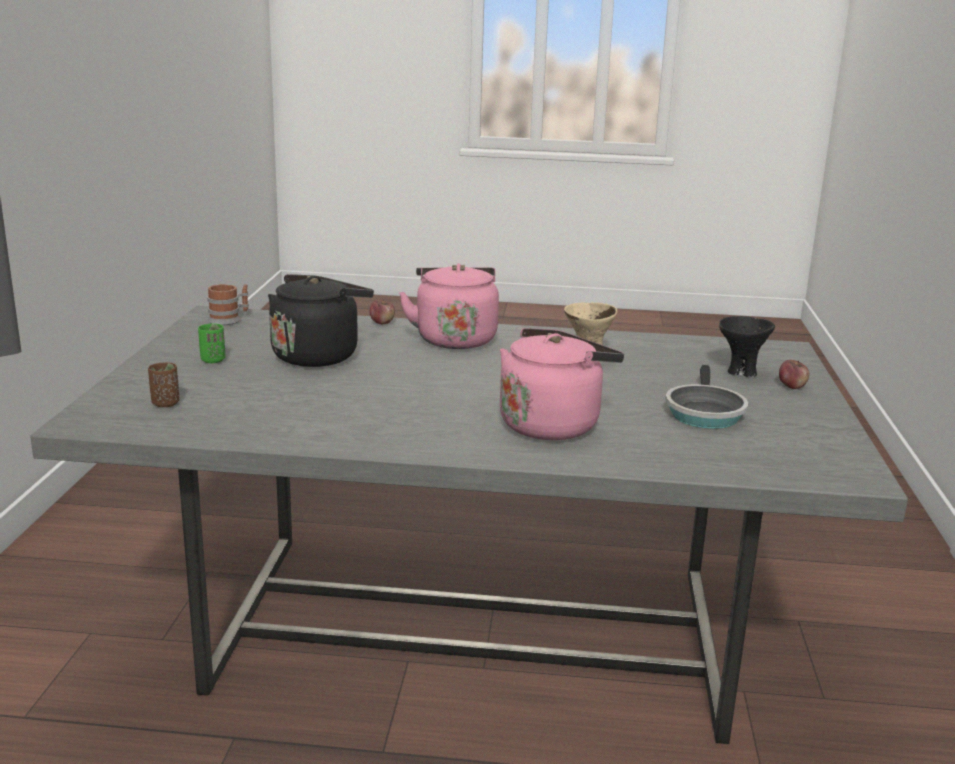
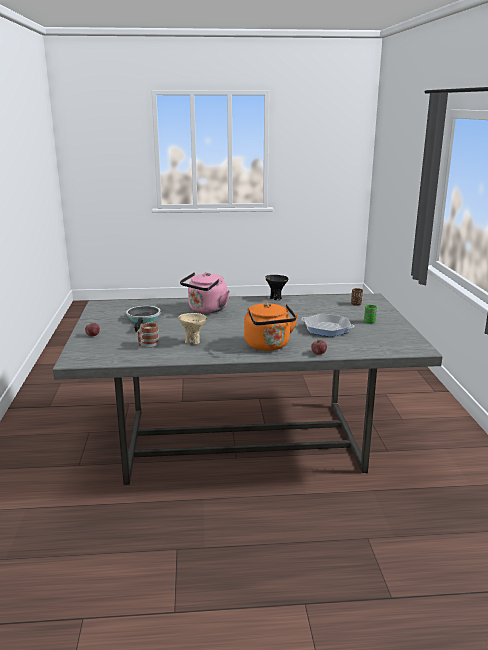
camera: 170 degrees right, 0 degrees up
(229, 319) = (404, 346): mug -> mug (148, 345)
(318, 355) = (327, 329): black kettle -> frying pan
(454, 339) = (268, 346): pink kettle -> orange kettle
(741, 372) = (113, 340): black bowl -> black bowl (276, 298)

